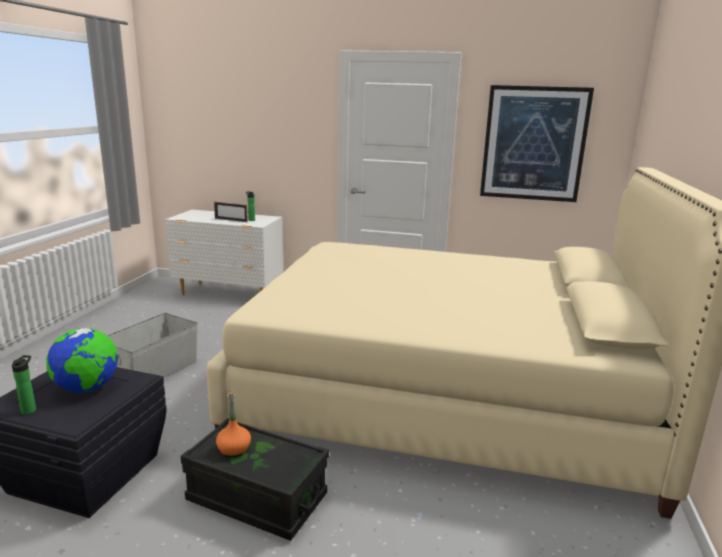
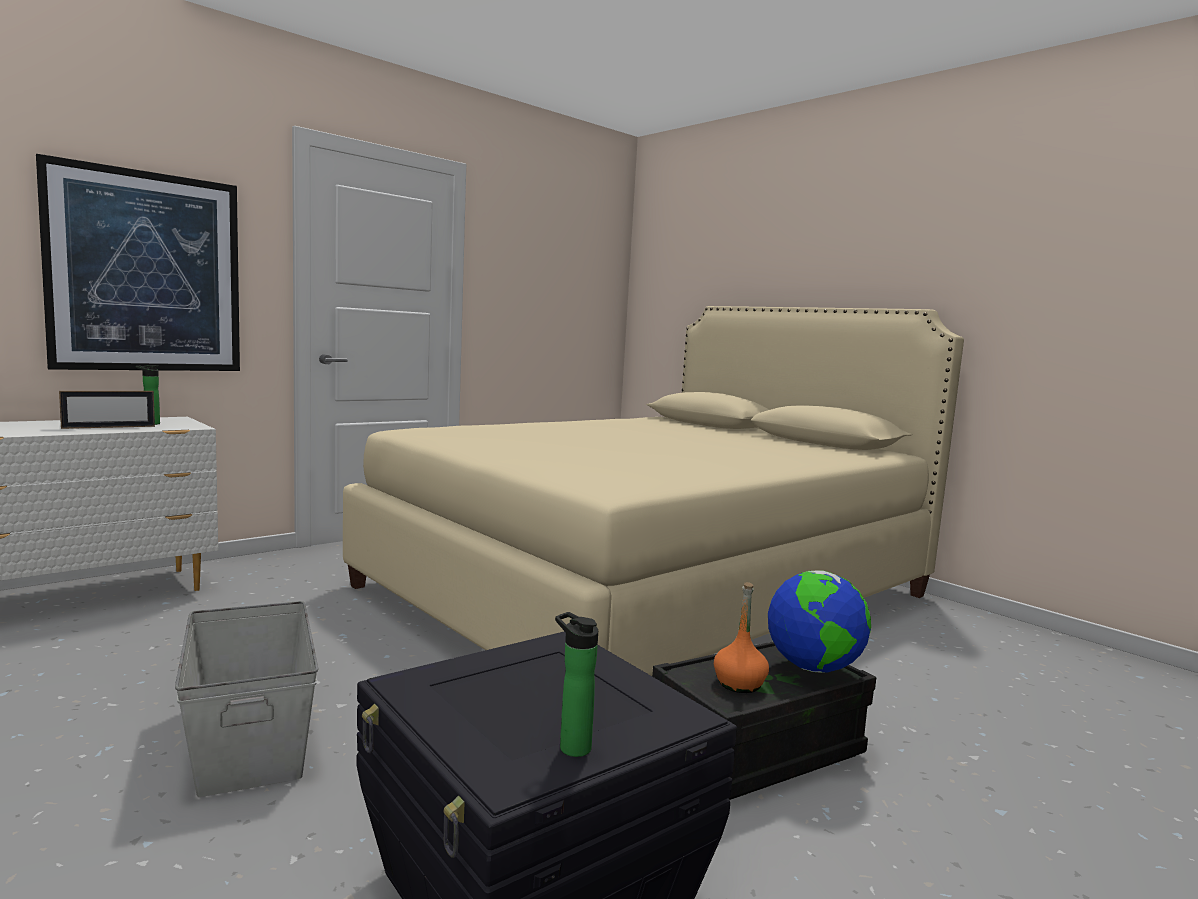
camera: 55 degrees left, 10 degrees down
(87, 388) = (543, 686): globe -> globe (813, 668)
(534, 144) = (547, 291): picture -> picture (146, 272)

